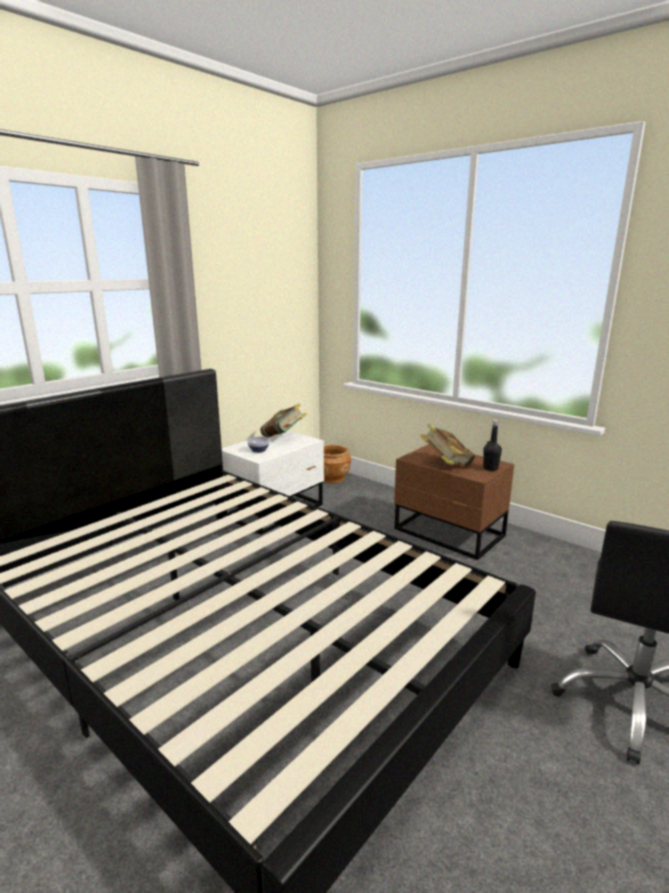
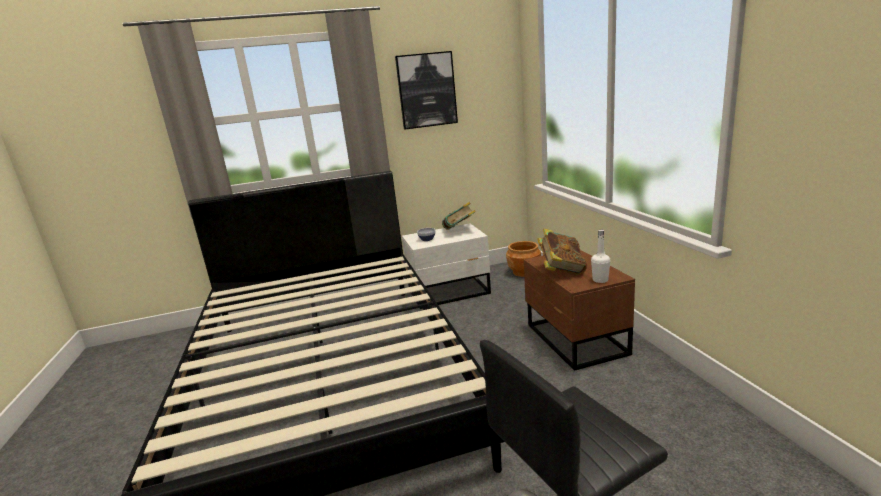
camera: 35 degrees right, 0 degrees up
(235, 273) = (426, 90): none -> picture
(490, 468) = (600, 280): black bottle -> white bottle

